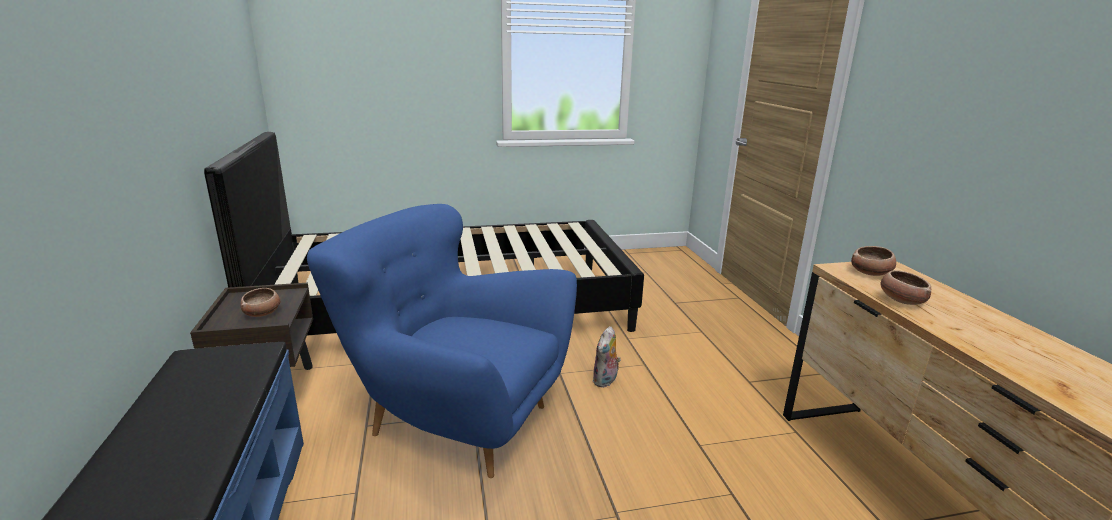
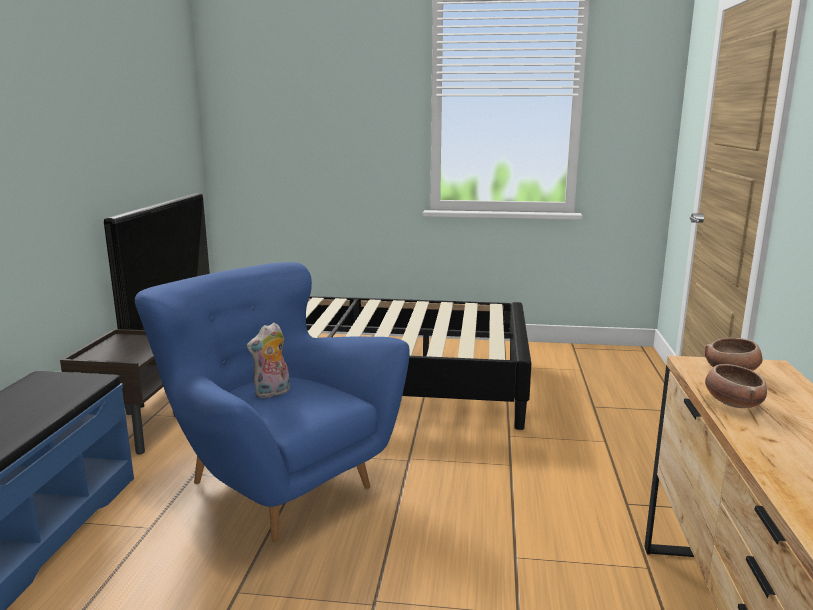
camera: 20 degrees right, 5 degrees down
(263, 313) = (127, 352): bowl -> none
(606, 381) = (453, 474): plush toy -> plush toy (272, 393)

